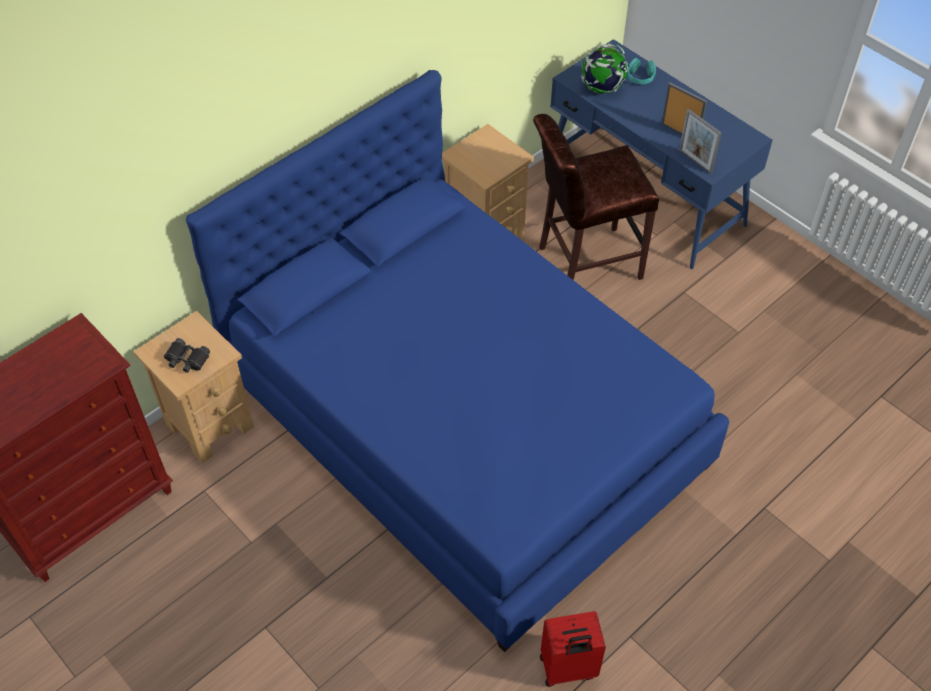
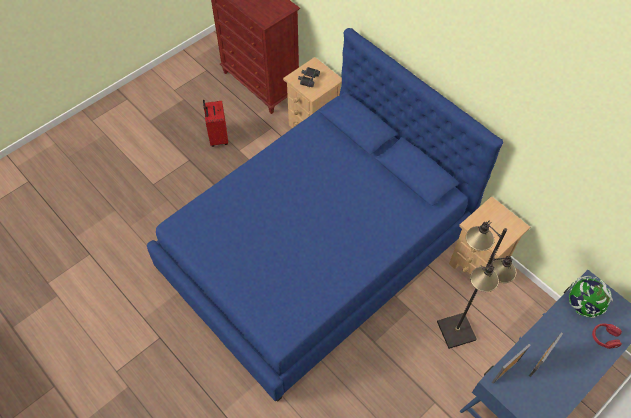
camera: 90 degrees right, 5 degrees up
(568, 669) = (144, 302): red suitcase -> red suitcase (218, 138)
(583, 263) = (456, 330): brown stool -> black floor lamp
(640, 77) = (604, 337): turquoise headphones -> red headphones

